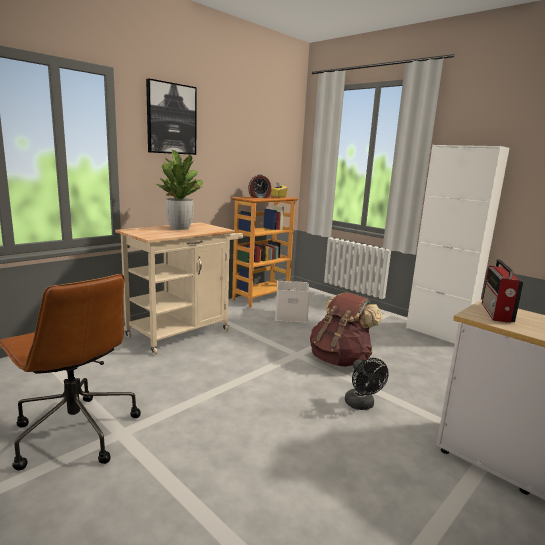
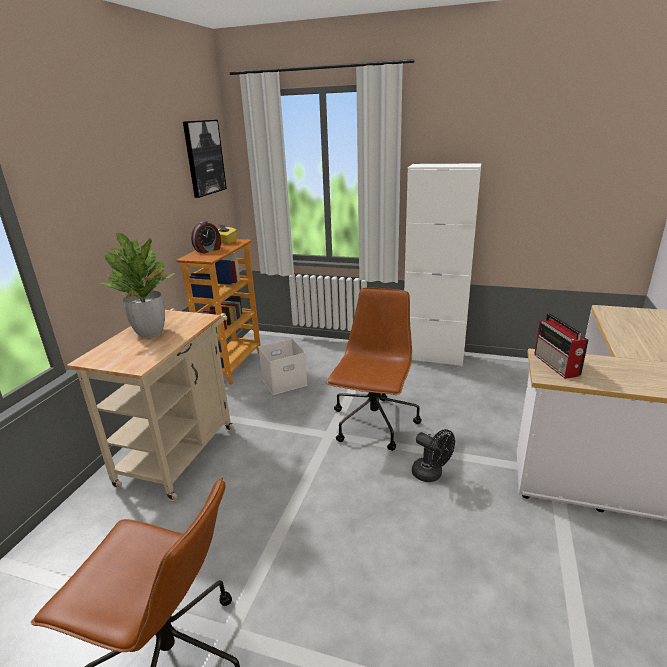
camera: 25 degrees left, 10 degrees up
(171, 119) = (84, 179): picture -> picture (204, 158)
(340, 360) = (374, 424): brown backpack -> brown office chair

